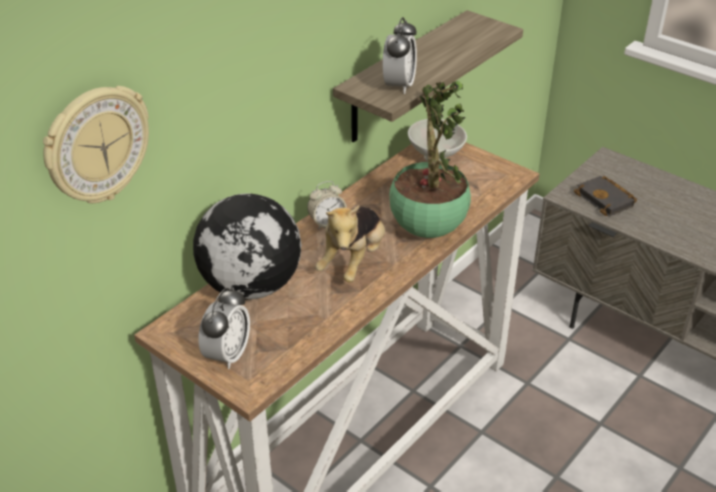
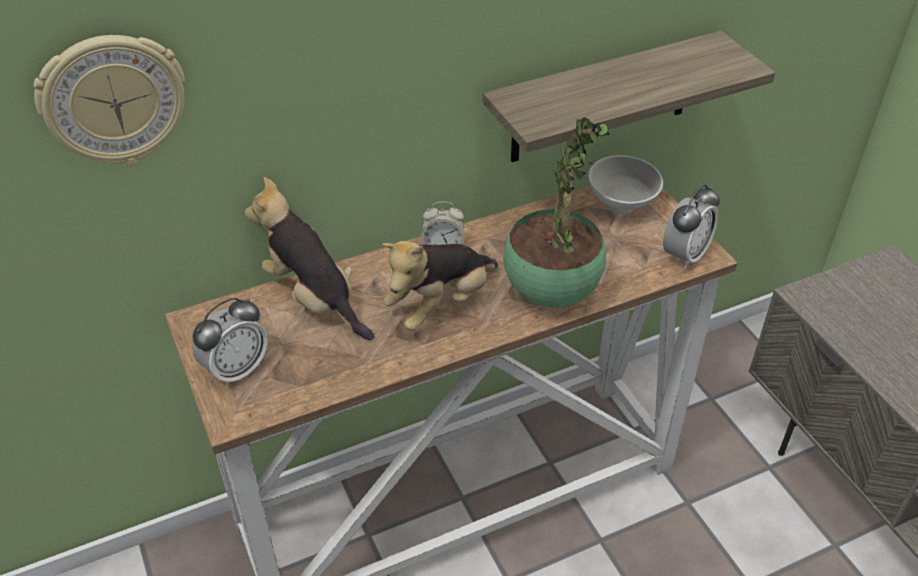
camera: 25 degrees right, 5 degrees up
(252, 286) = (314, 299): globe -> plush toy
(399, 85) = (560, 109): alarm clock -> alarm clock (685, 255)
(606, 200) = (855, 317): black book -> none

